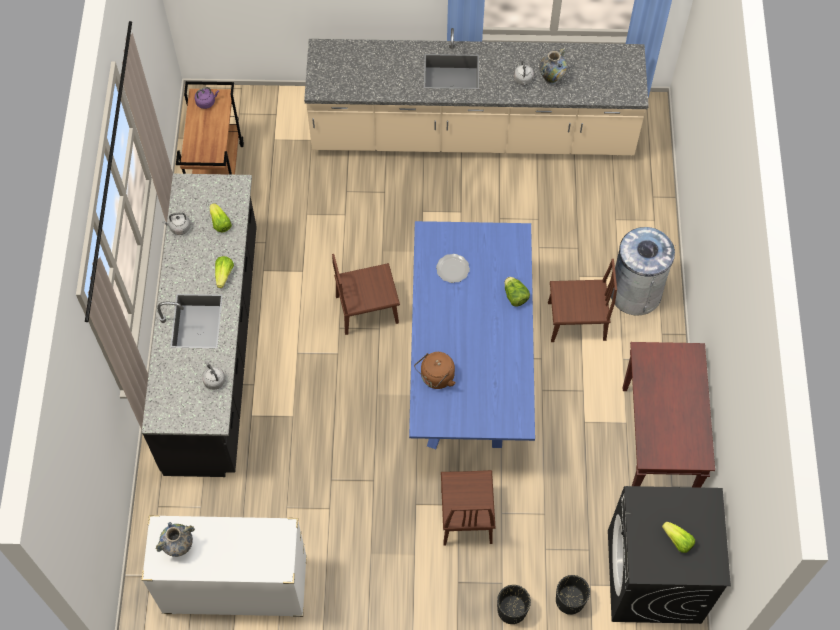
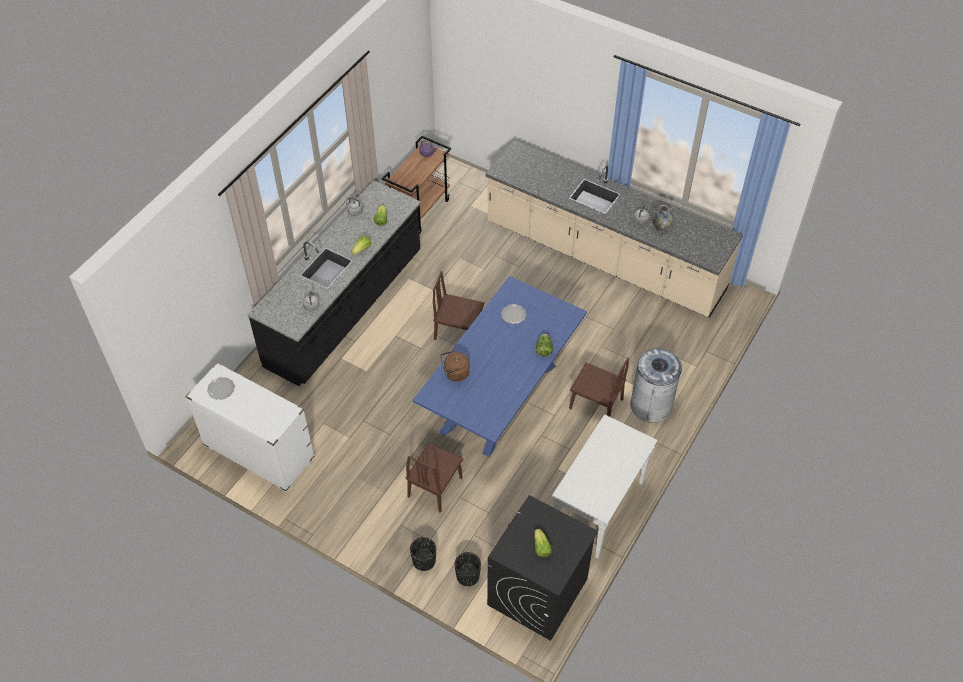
camera: 30 degrees right, 10 degrees down
(179, 547) = (220, 389): vase -> plate
(656, 445) = (598, 509): brown console table -> white console table

